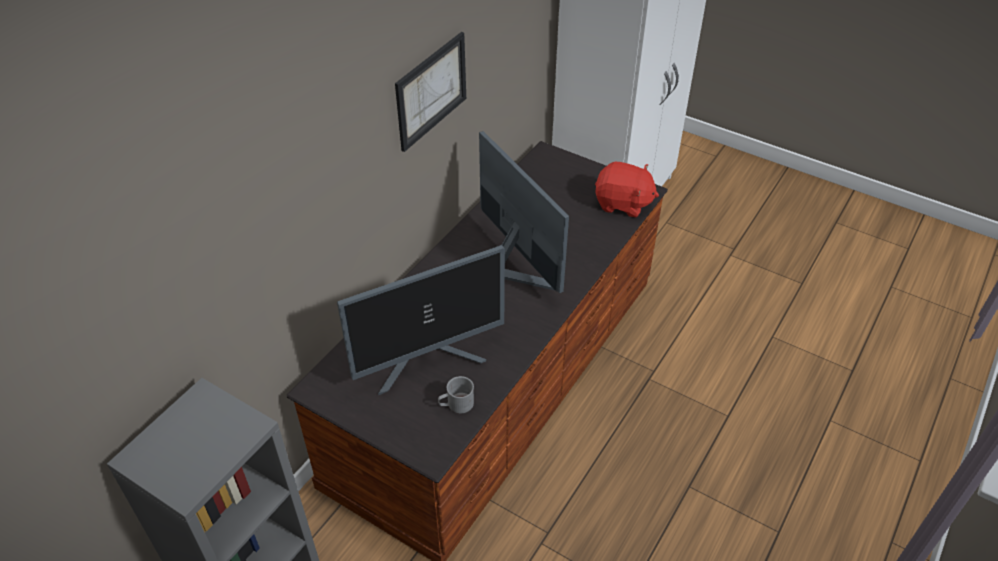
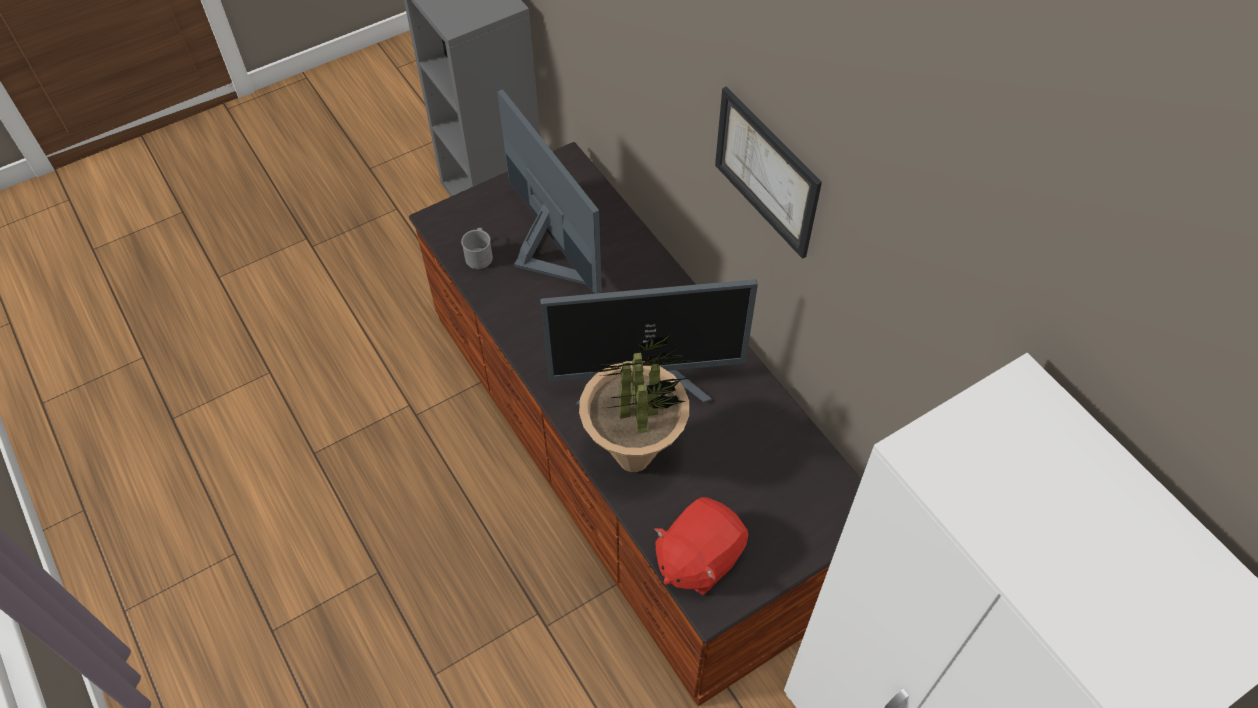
camera: 115 degrees right, 10 degrees up
(428, 360) = (549, 251): monitor -> monitor turned 150 degrees clockwise
(578, 250) = (634, 457): none -> potted plant

